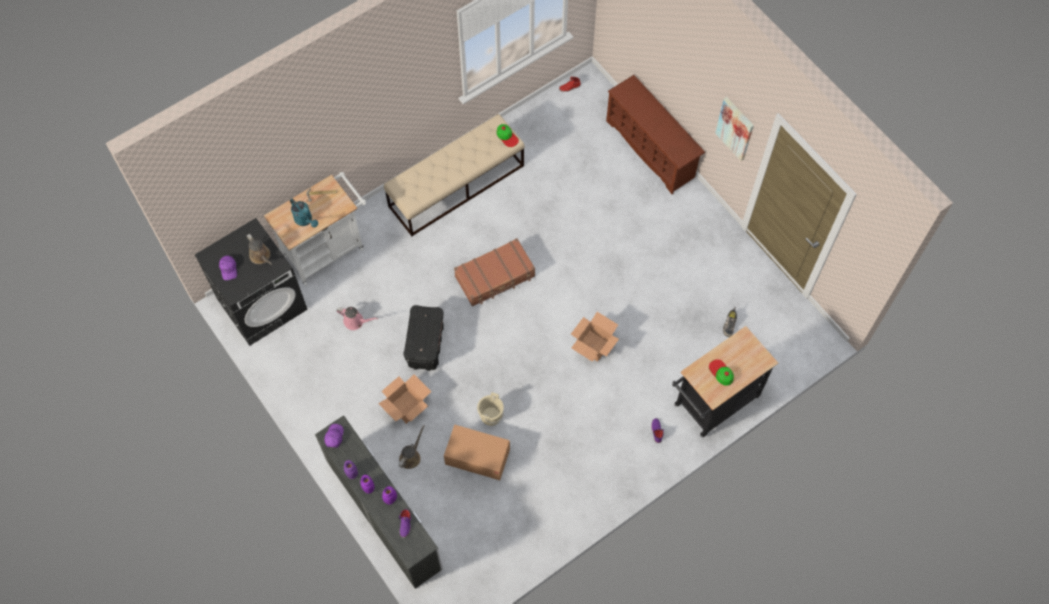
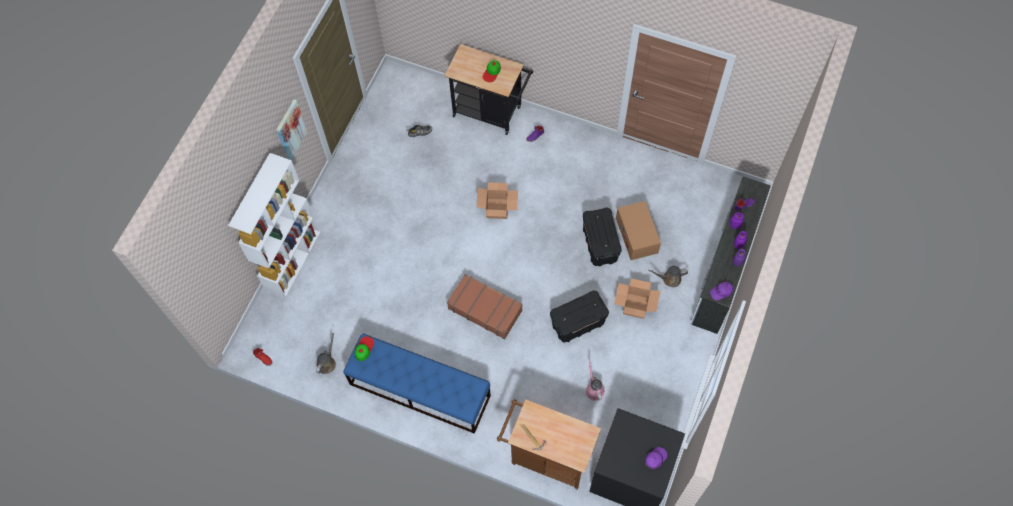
camera: 120 degrees left, 0 degrees up
(261, 256) = (625, 440): brown watering can -> brown watering can (327, 363)
(305, 220) = (565, 433): turquoise watering can -> none
(327, 249) = (546, 456): white cart -> brown cart
(457, 185) = (419, 390): beige bench -> blue bench
(491, 416) = (600, 245): beige bucket -> black storage box
(651, 149) = (293, 261): brown shoe rack -> white bookcase

